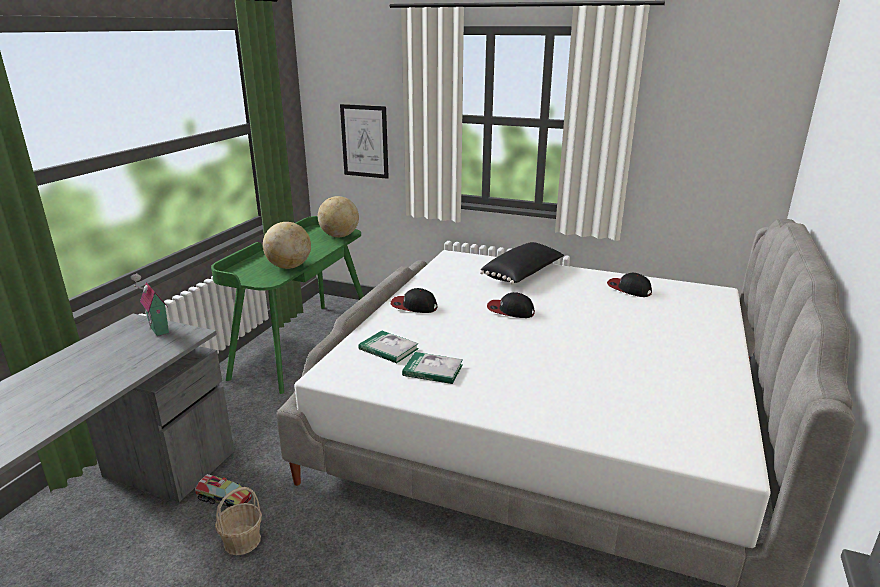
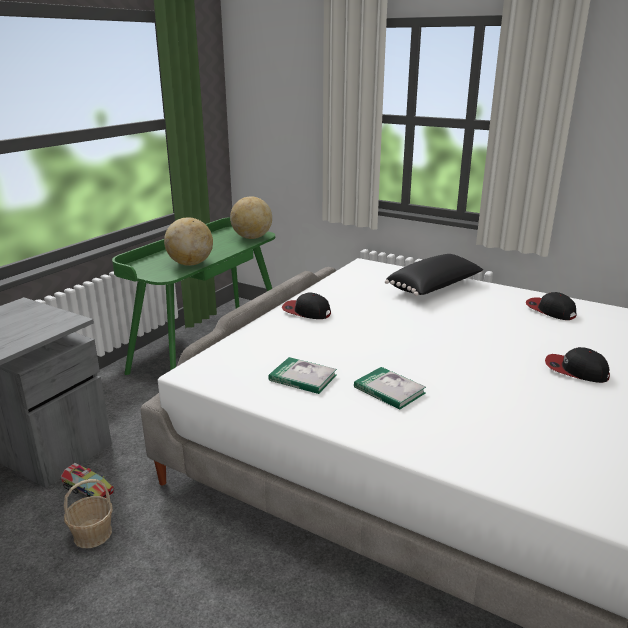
camera: 10 degrees right, 0 degrees up
(157, 330) = (38, 314): toy house -> none
(364, 141) = (285, 142): picture -> none
(388, 349) = (264, 352): book -> book (389, 390)
(510, 311) = (408, 323): cap -> cap (575, 370)

